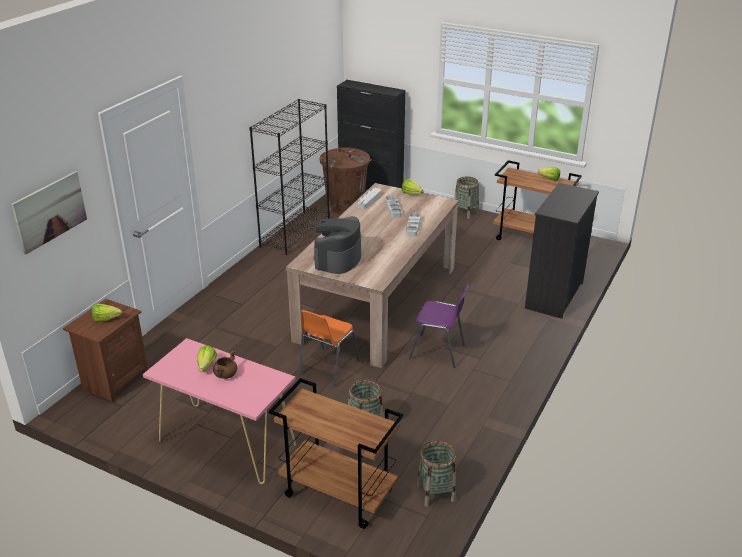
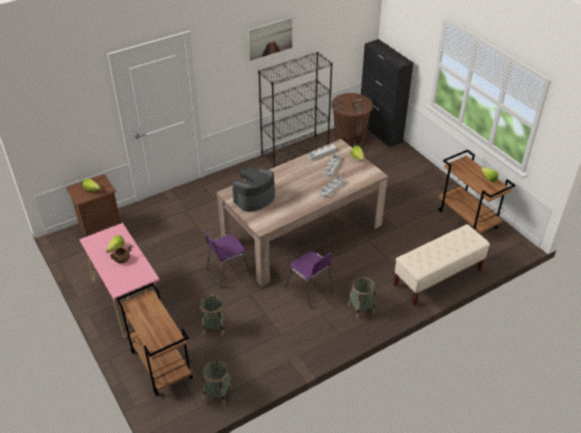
camera: 30 degrees right, 10 degrees up
(50, 211) = (60, 114): picture -> picture (270, 38)
(327, 368) = (227, 272): orange chair -> purple chair
(465, 212) = (436, 176): basket -> basket (361, 309)
(553, 296) = (437, 278): black dresser -> beige bench

